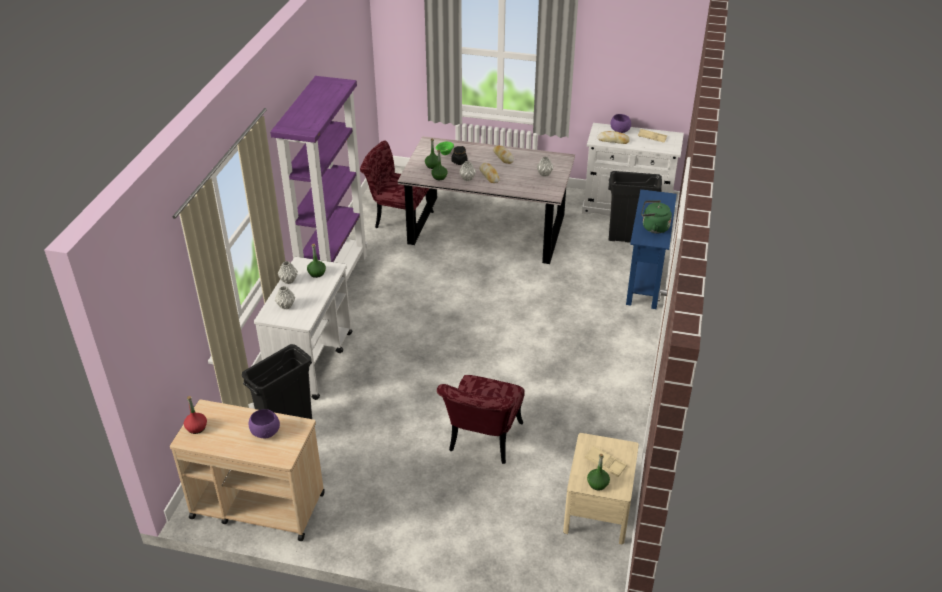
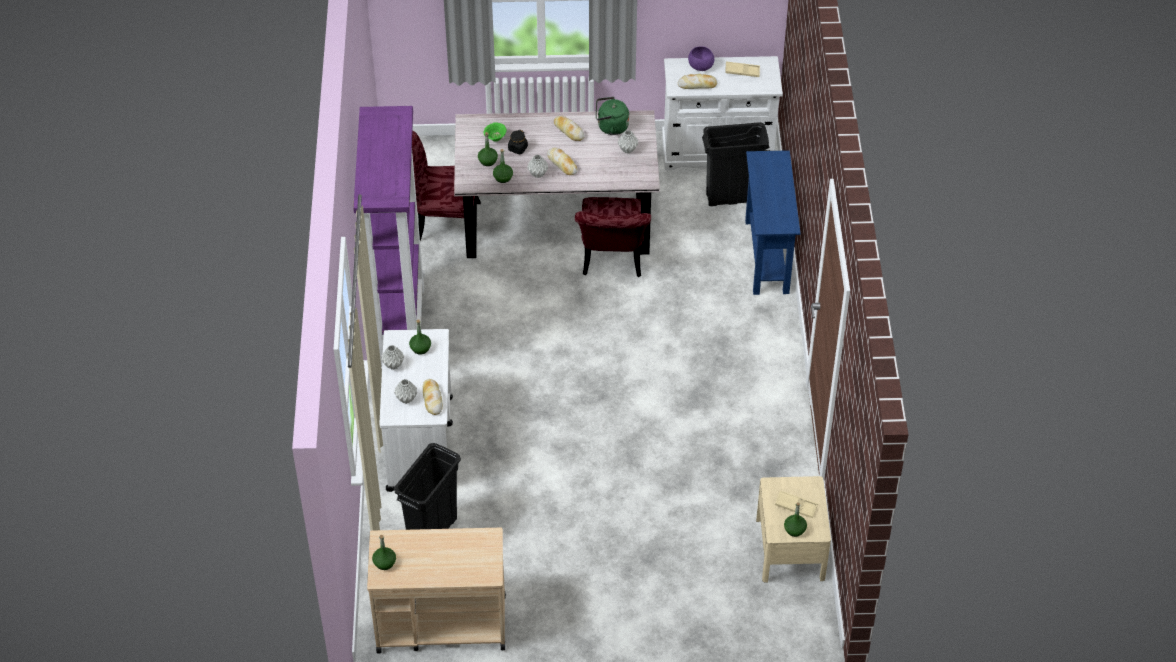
camera: 15 degrees left, 10 degrees up
(196, 428) = (384, 563): red bottle -> green bottle
(266, 432) = (458, 552): purple bowl -> none
(307, 310) = (432, 399): none -> bread
(483, 443) = (649, 502): red chair -> red chair (612, 261)
(653, 227) = (775, 207): green kettle -> green kettle (610, 127)

